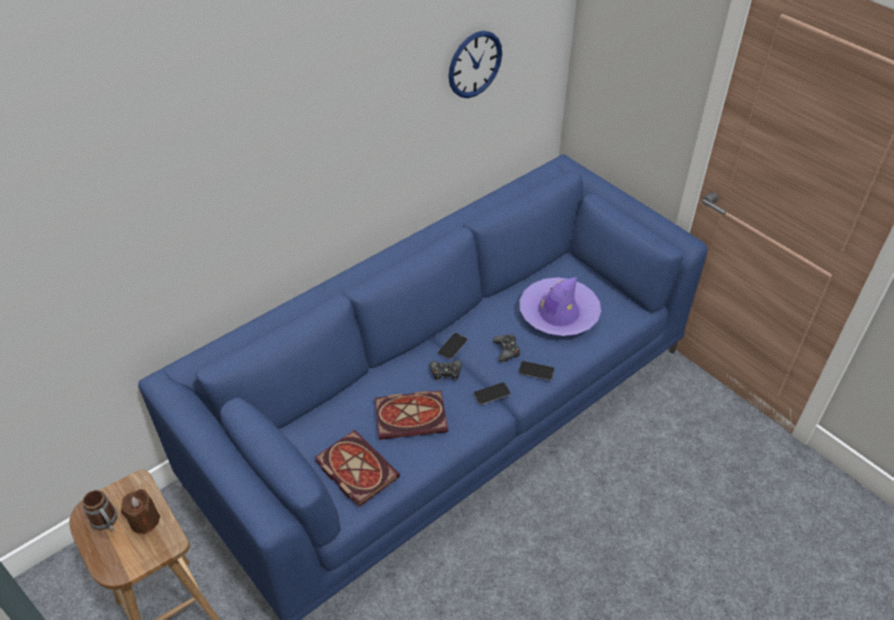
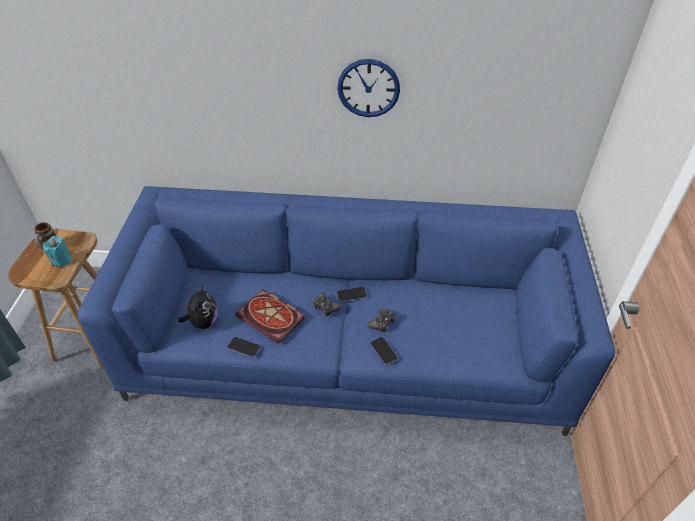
camera: 45 degrees right, 0 degrees up
(145, 521) = (62, 260): brown candle -> turquoise candle
(354, 469) = (203, 322): book -> plush toy
(474, 64) = (483, 79): wall clock -> wall clock (368, 88)
(491, 394) = (336, 342): phone -> phone (243, 347)
(558, 313) = (450, 325): purple hat -> none

